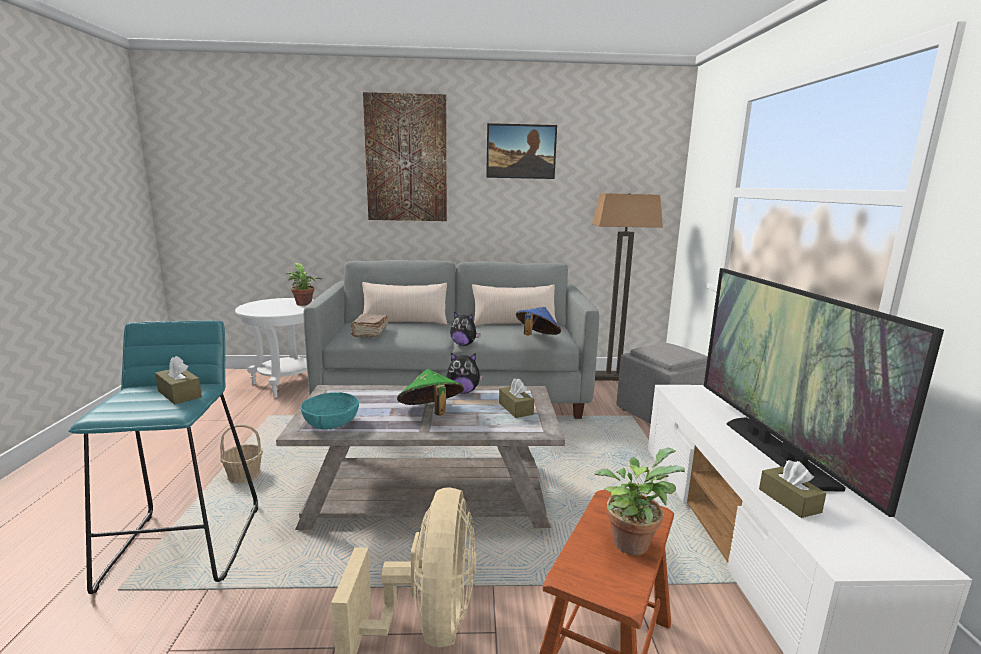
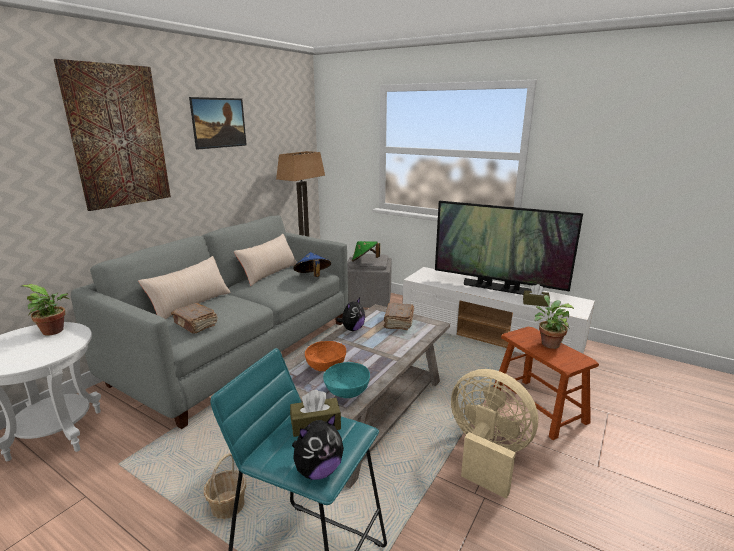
camera: 55 degrees left, 5 degrees up
(371, 401) = (326, 365): none -> orange bowl
(431, 413) = (374, 349): green hat -> green hat (365, 261)
(464, 344) = (276, 302): plush toy -> plush toy (318, 470)
(515, 409) = (398, 322): brown tissue box -> brown book

